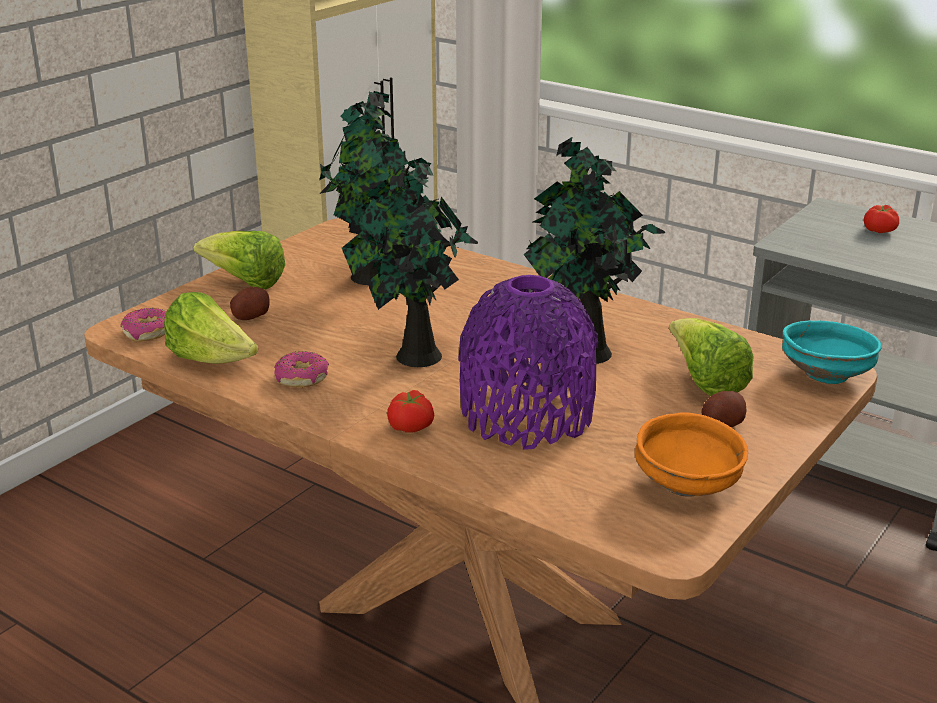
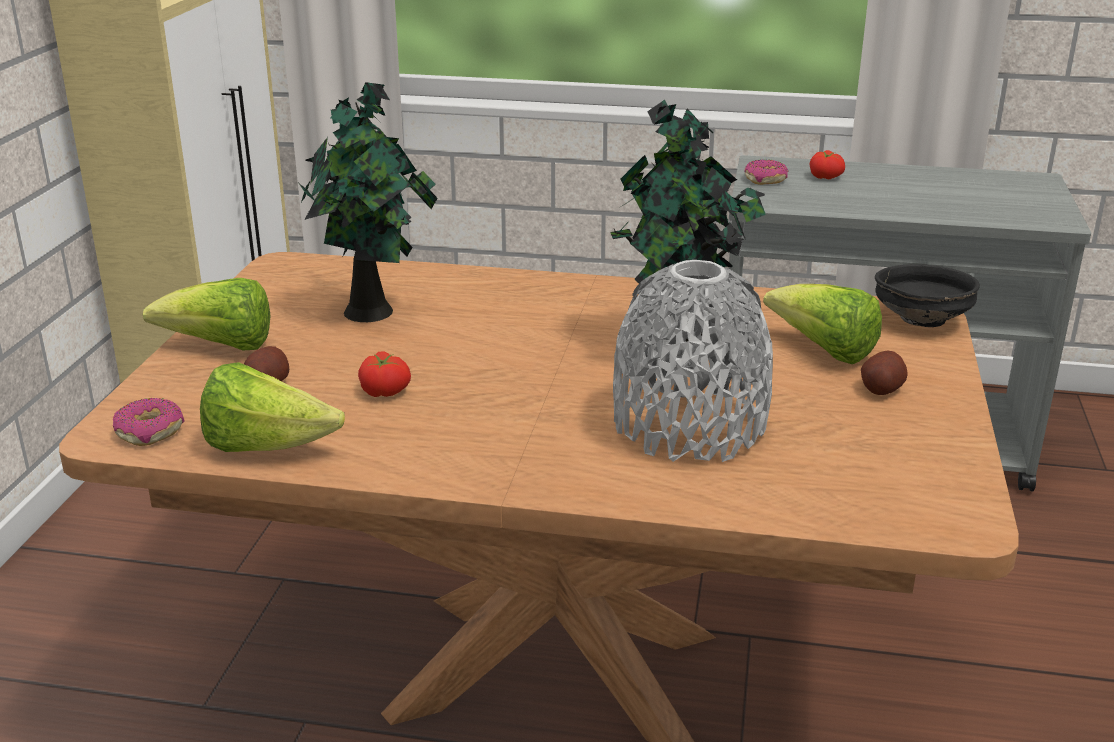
camera: 25 degrees left, 0 degrees up
(302, 378) = (400, 442): donut -> donut (766, 179)
(411, 426) = (579, 466): tomato -> tomato (385, 390)
(414, 356) = (504, 388): potted plant -> none
(527, 416) = (689, 425): purple vase -> grey vase
(688, 486) = (915, 458): orange bowl -> none
(826, 375) = (921, 320): turquoise bowl -> black bowl

